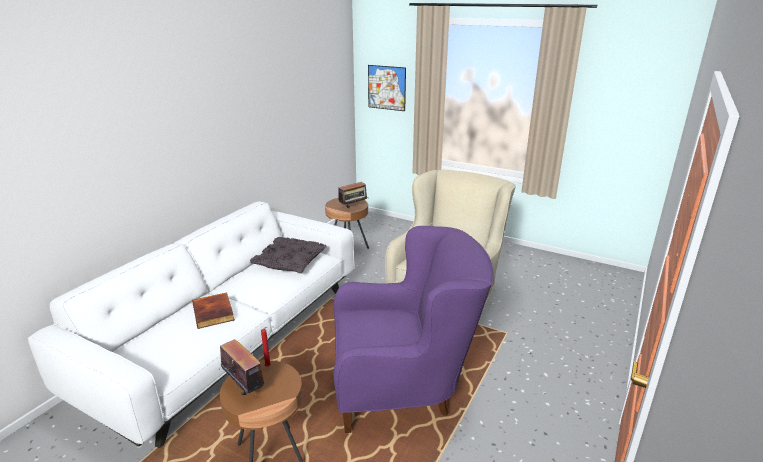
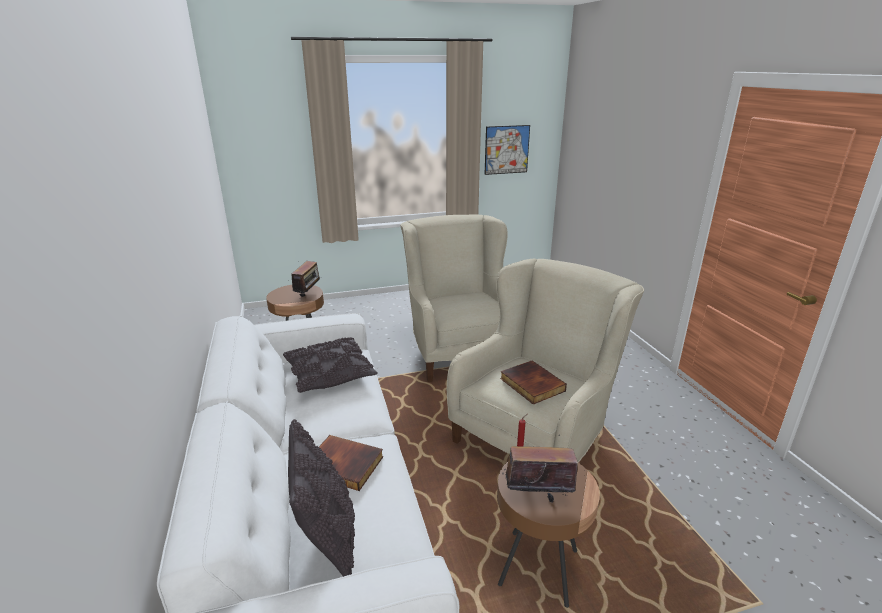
camera: 45 degrees left, 0 degrees up
(155, 339) = (328, 537): none -> black pillow
(373, 330) = (531, 385): none -> book
(386, 88) = (266, 146): picture -> picture (506, 149)
(404, 386) = (538, 434): purple armchair -> beige armchair

